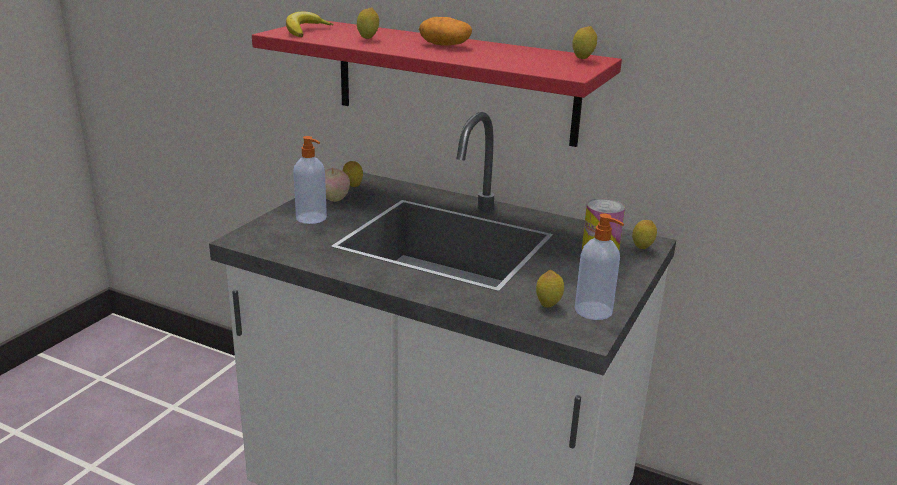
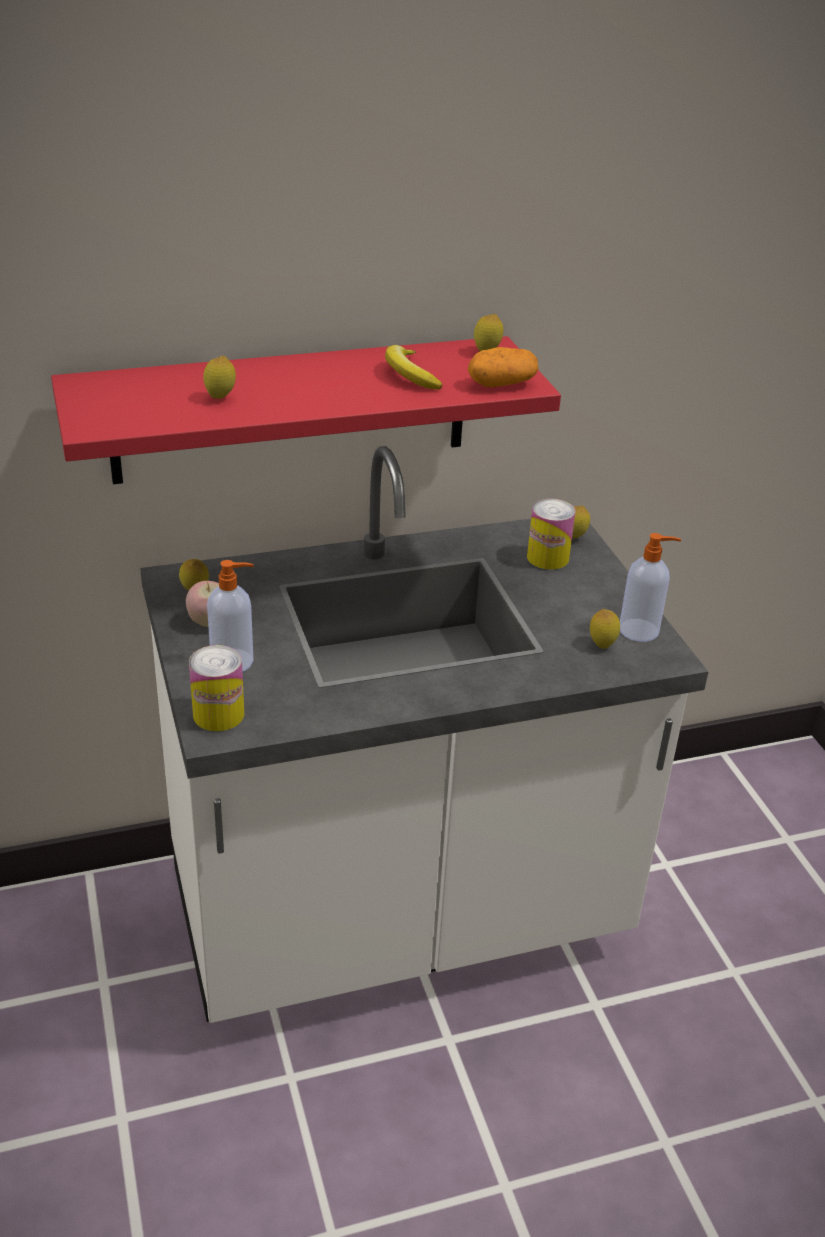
camera: 45 degrees left, 10 degrees up
(259, 234) = (218, 714): none -> can
(305, 31) = (114, 410): banana -> banana (409, 375)
(444, 45) = (321, 378): potato -> potato (501, 384)

